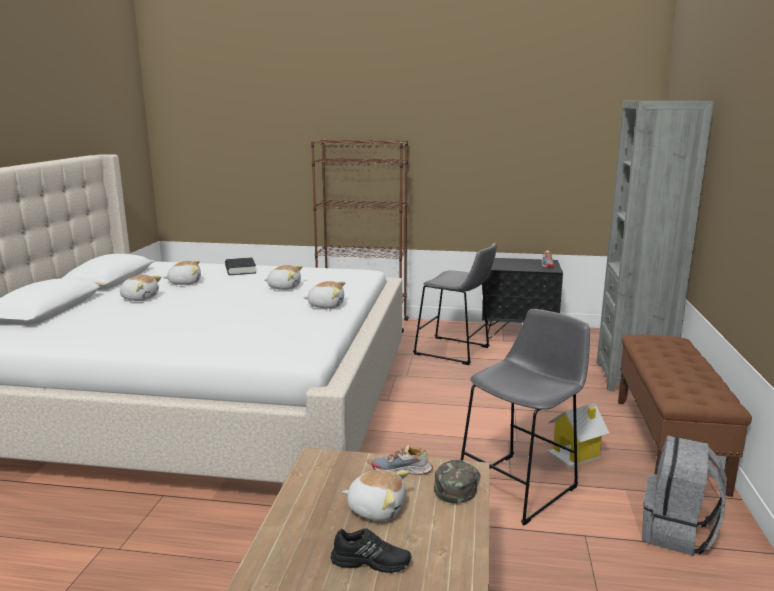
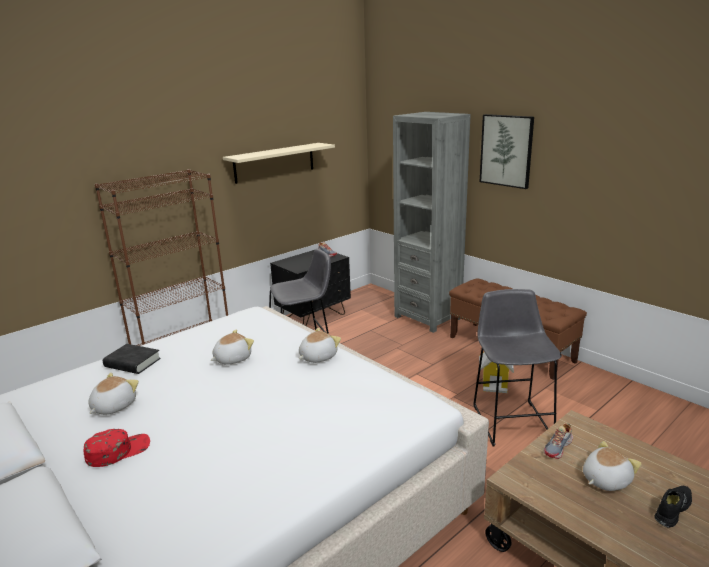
camera: 50 degrees left, 5 degrees up
(140, 298) = (118, 450): plush toy -> red cap
(457, 484) = (592, 434): green cap -> none
(510, 149) = (274, 162): none -> beige shelf
(677, 533) = (598, 396): grey backpack -> none
(732, 153) = (506, 150): none -> picture

